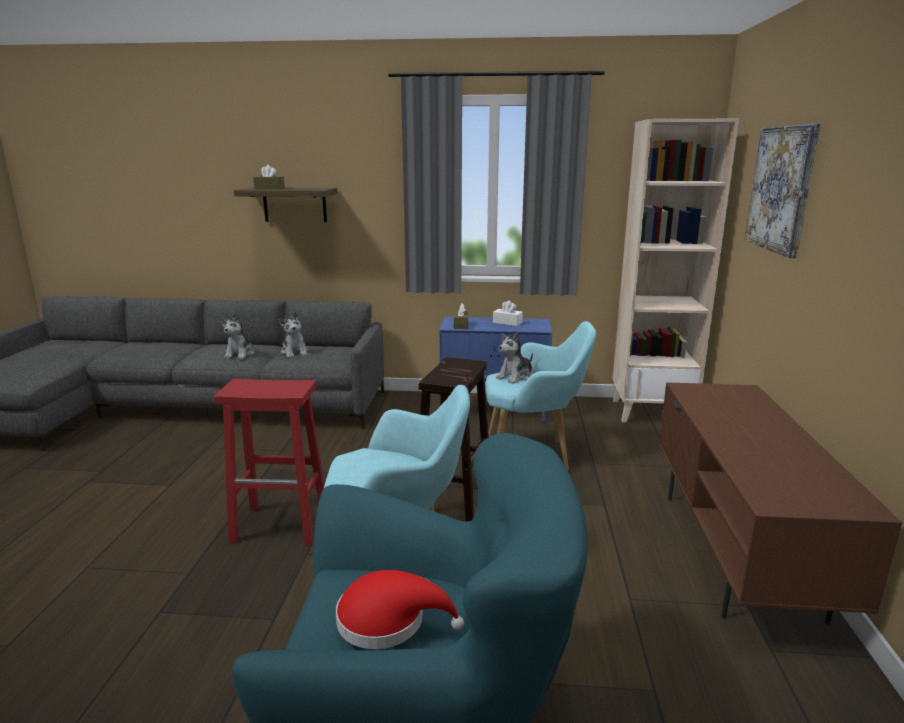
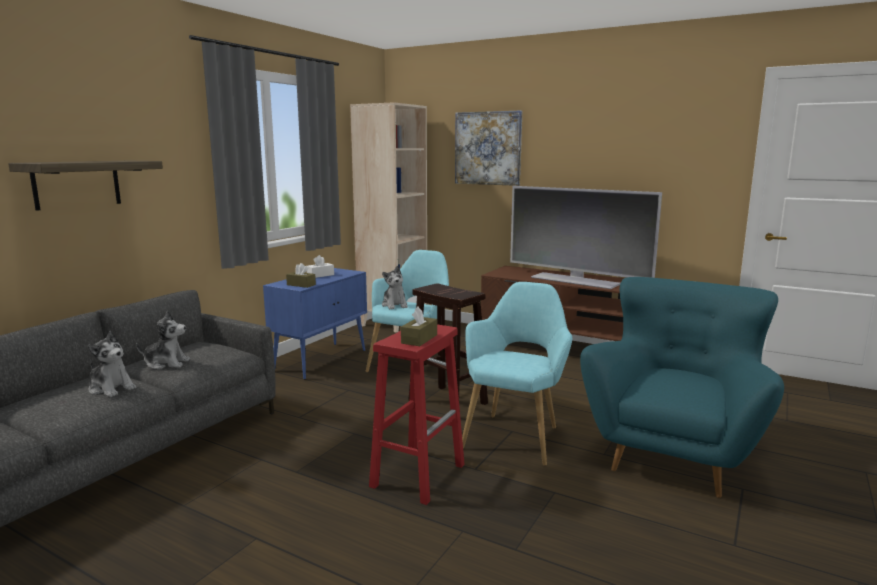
camera: 65 degrees left, 5 degrees down
(269, 188) = (77, 162): brown tissue box -> brown tissue box (419, 339)
(388, 620) = (690, 382): red hat -> none
(749, 442) = (575, 280): none -> television

